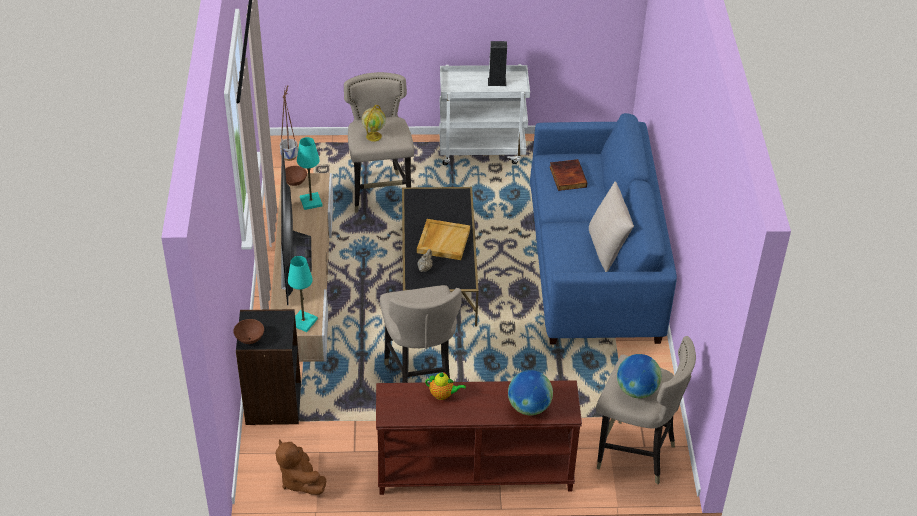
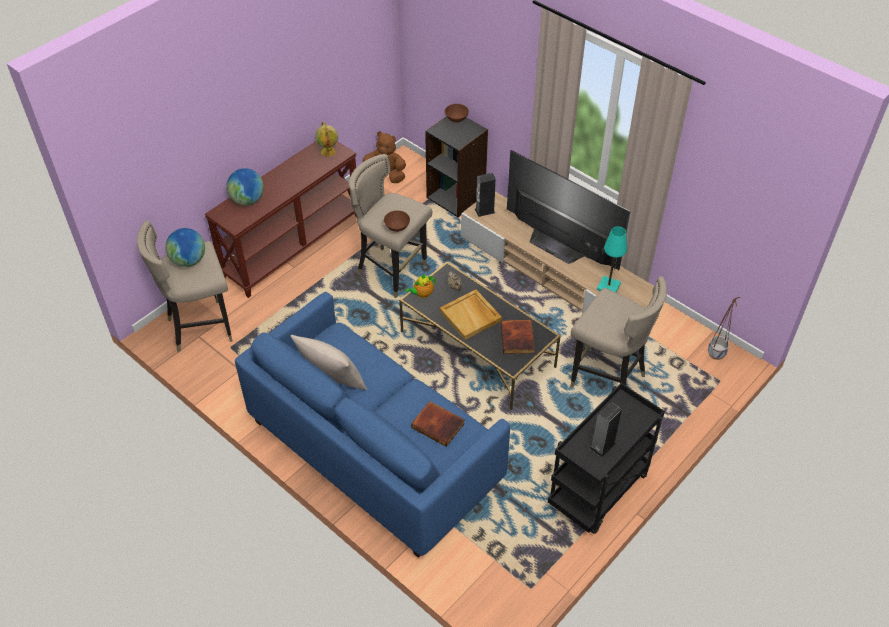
camera: 135 degrees right, 5 degrees up
(294, 183) = (642, 291): brown bowl -> brown bowl (397, 228)
(303, 322) = (485, 211): turquoise table lamp -> speaker
(374, 136) = (609, 308): globe -> globe (328, 152)
(433, 205) = (518, 339): none -> book
(443, 395) = (308, 172): teapot -> teapot (422, 294)
(482, 150) = (598, 492): white cart -> black cart

